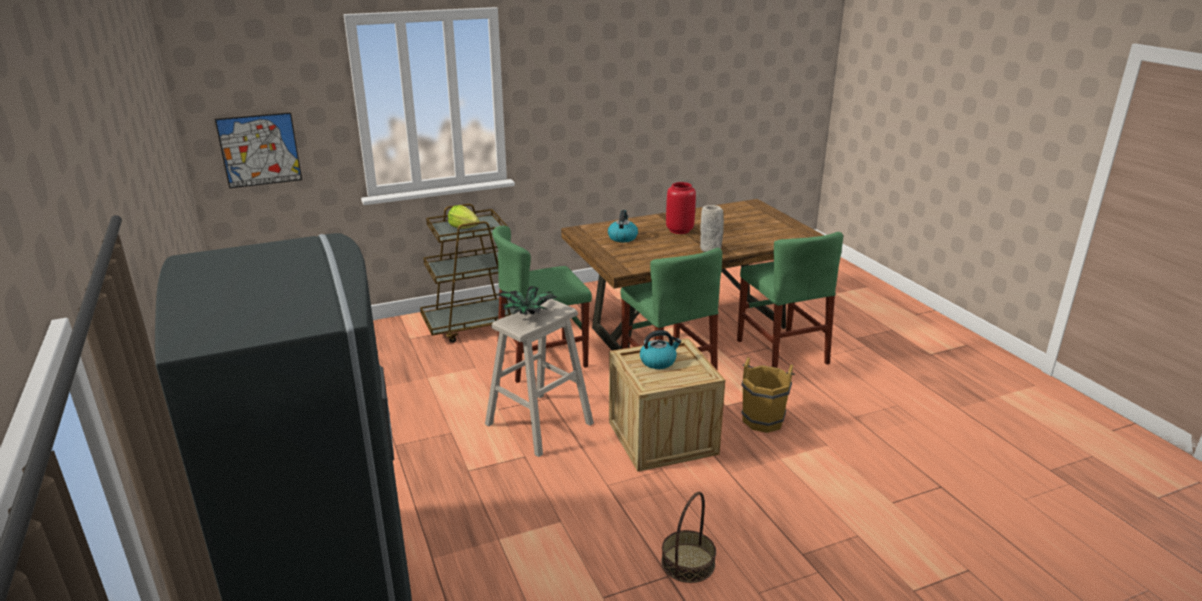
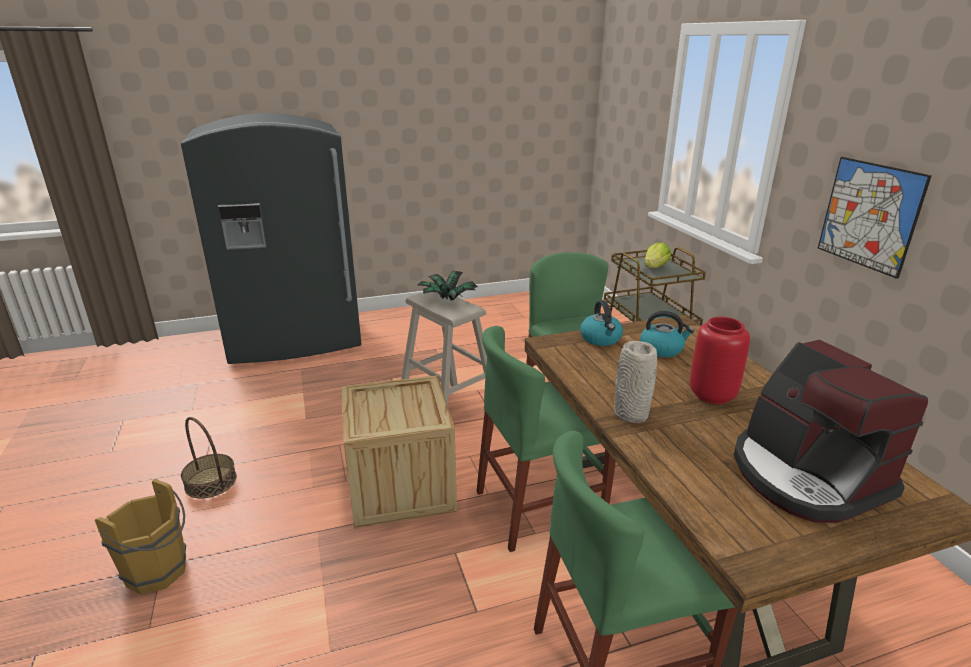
camera: 95 degrees right, 0 degrees up
(259, 150) = (620, 141): picture -> picture (869, 215)
(658, 361) = (408, 404): kettle -> kettle (601, 339)
(747, 221) = (805, 476): none -> coffee machine
(763, 419) = (415, 587): brown bucket -> brown bucket (160, 573)

